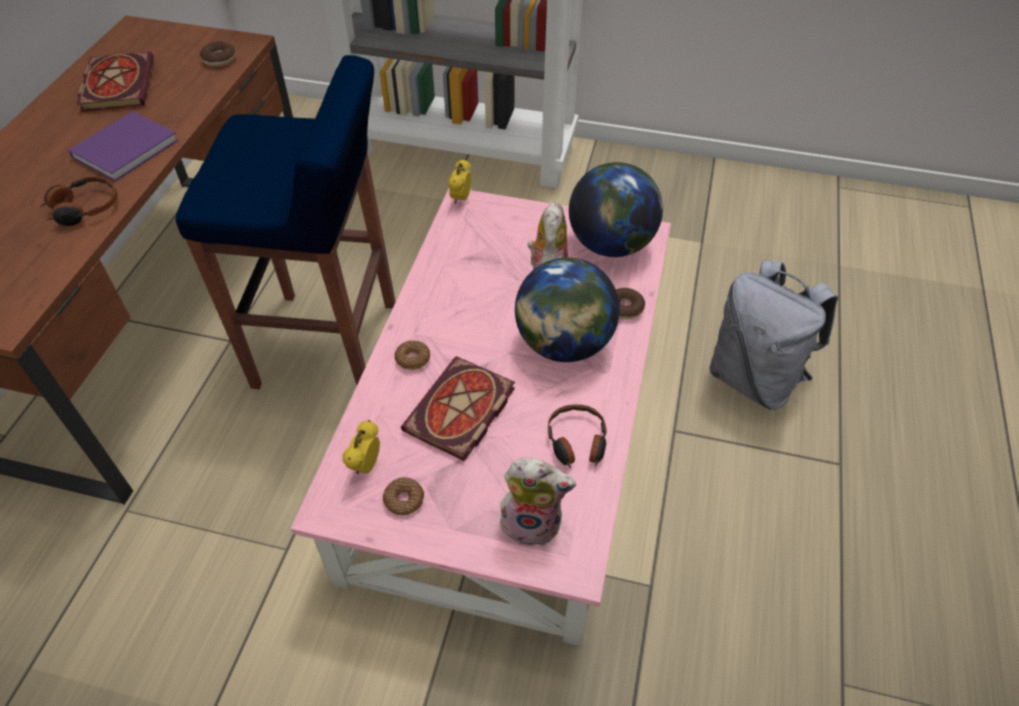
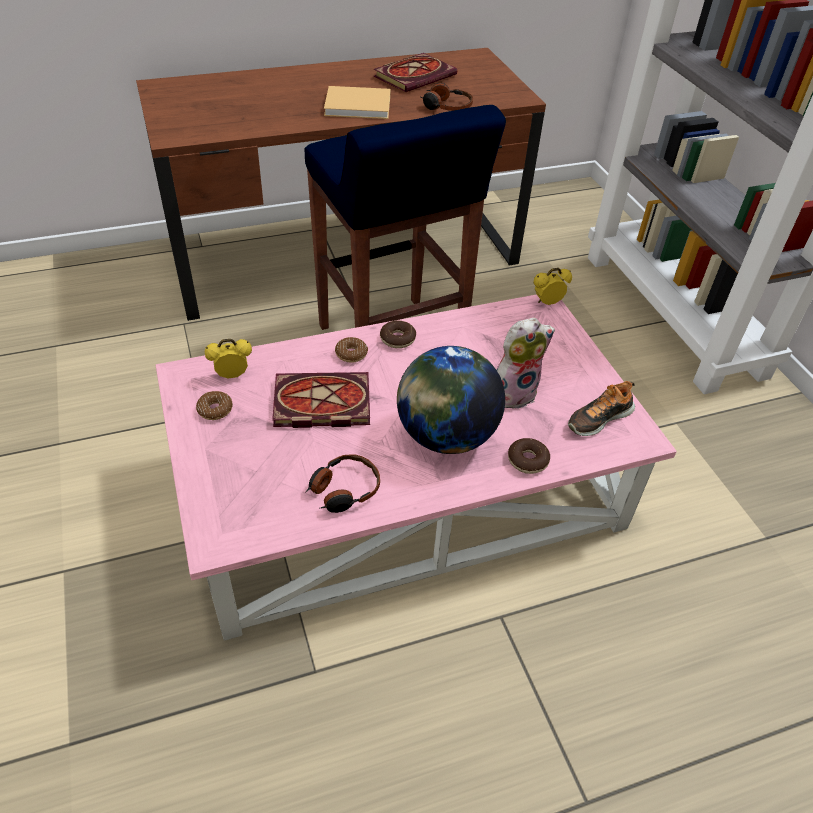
camera: 55 degrees right, 5 degrees down
(84, 208) = (288, 117): headphones -> headphones (446, 107)
(128, 147) = (360, 106): purple book -> beige book
(219, 59) = (490, 96): donut -> donut (397, 339)
(532, 522) = (242, 495): plush toy -> none
(611, 244) = (599, 418): globe -> shoe
(754, 378) = (629, 664): grey backpack -> none

